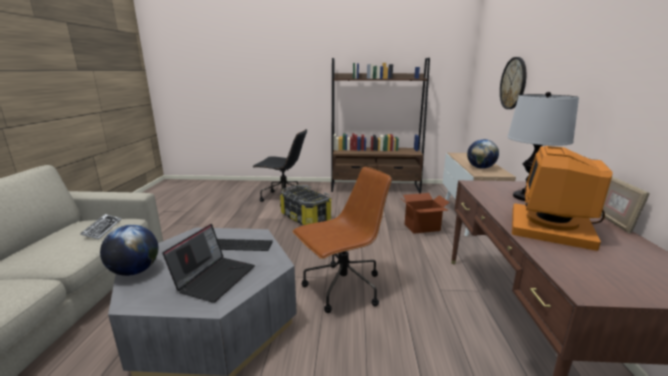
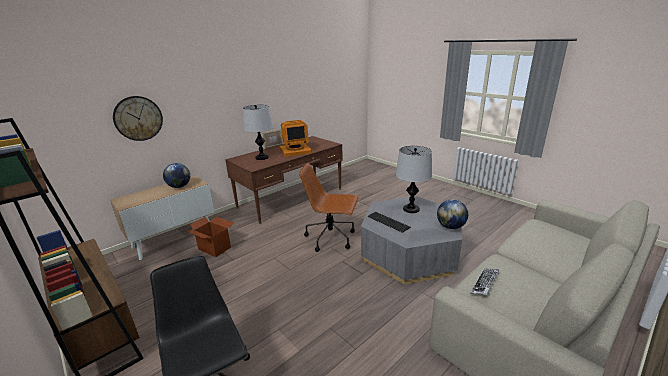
camera: 135 degrees left, 5 degrees up
(214, 277) = (411, 209): laptop -> table lamp
(305, 218) = (259, 314): storage box -> none

